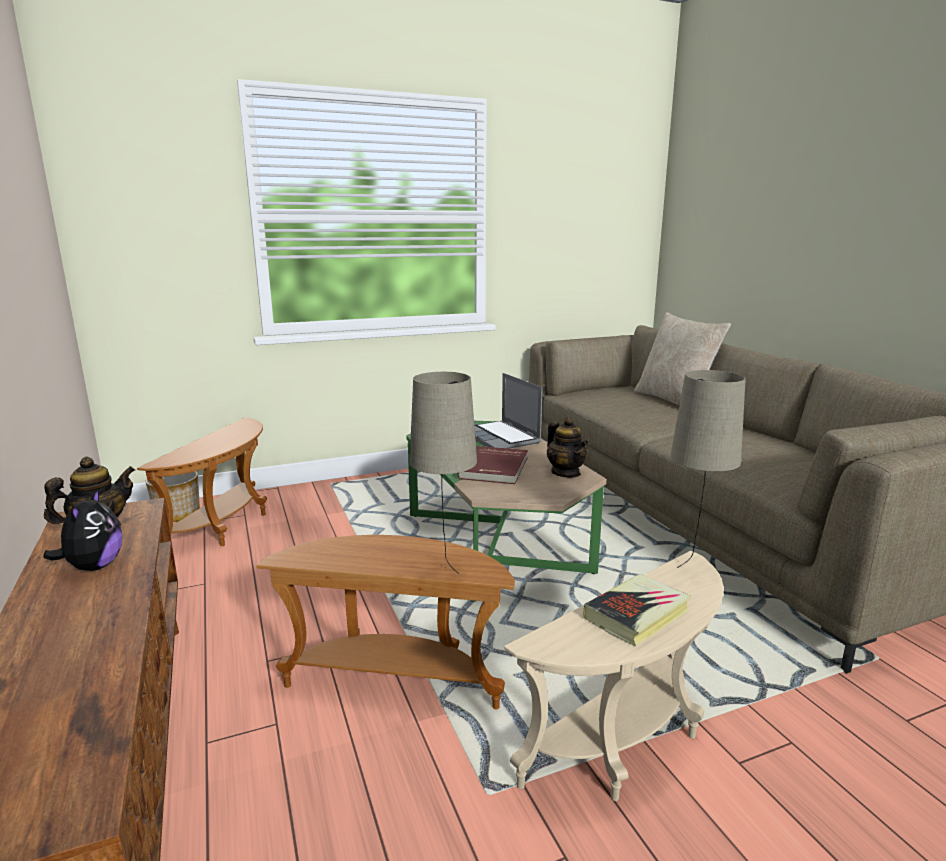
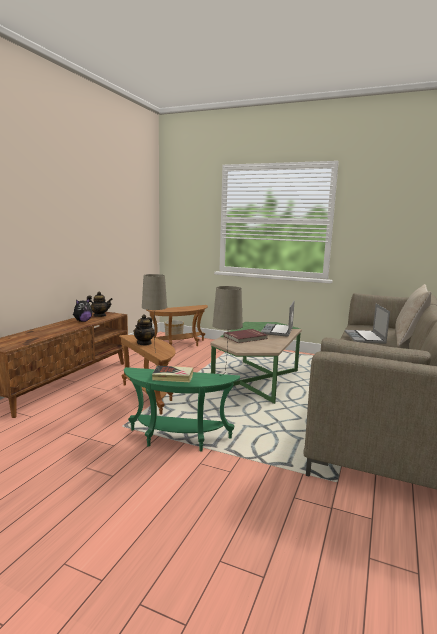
camera: 45 degrees right, 5 degrees down
(566, 473) = (267, 346): teapot -> teapot (144, 343)
(627, 743) = (178, 440): beige side table -> green side table
(641, 413) = (365, 338): none -> laptop

